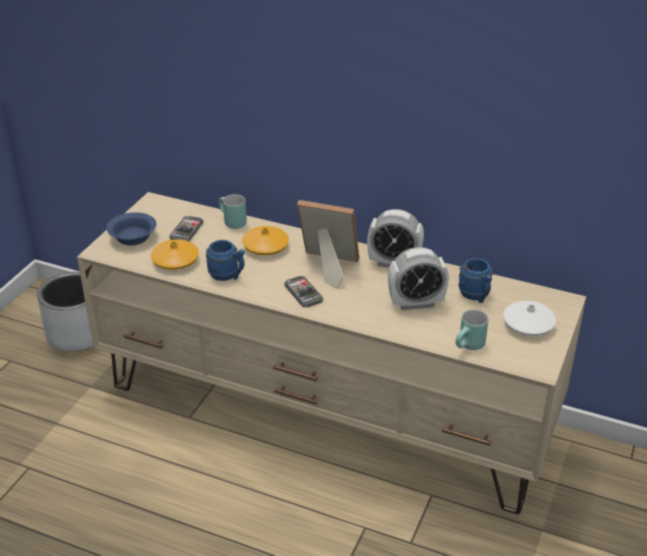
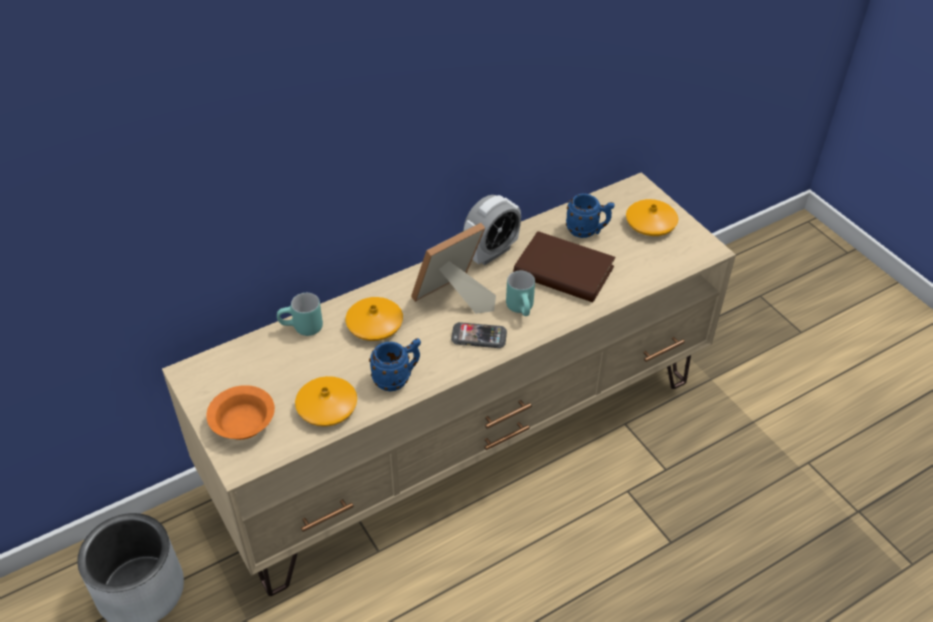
camera: 55 degrees left, 10 degrees up
(134, 238) = (245, 422): blue bowl -> orange bowl
(186, 231) = (279, 372): phone -> none
(416, 303) = (563, 271): alarm clock -> brown book
(469, 347) = (651, 273): turquoise mug -> turquoise mug (523, 309)
(528, 324) = (650, 224): white vase -> orange vase

